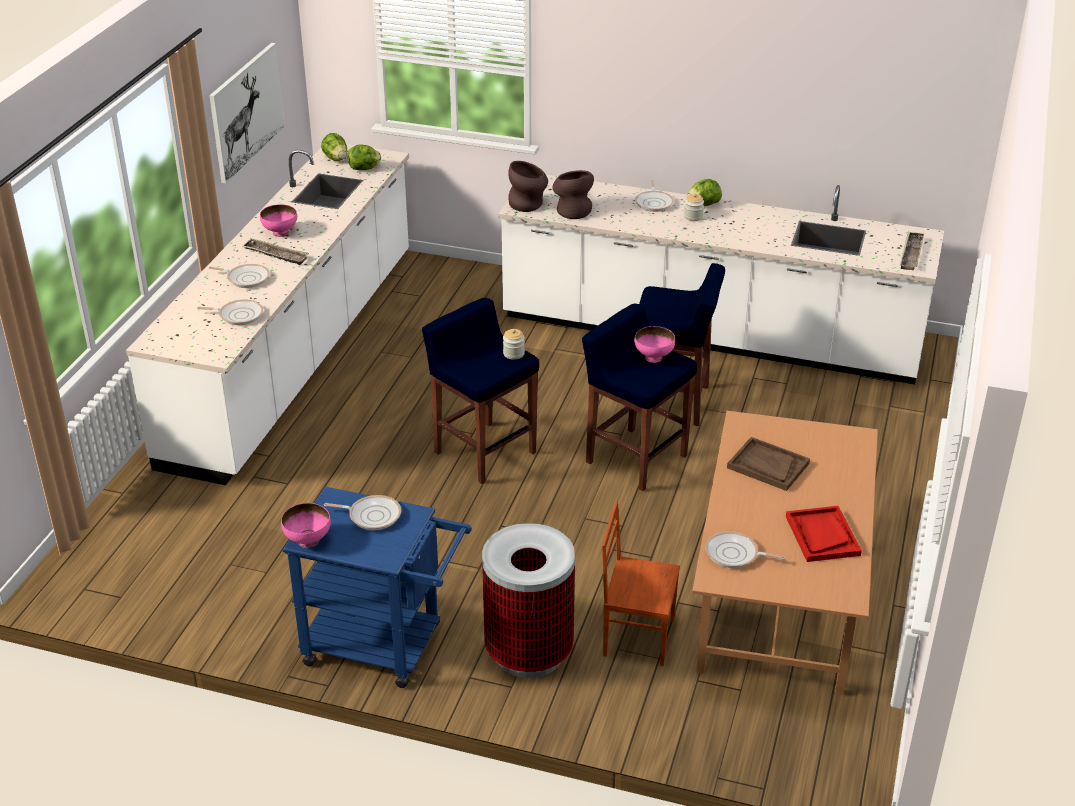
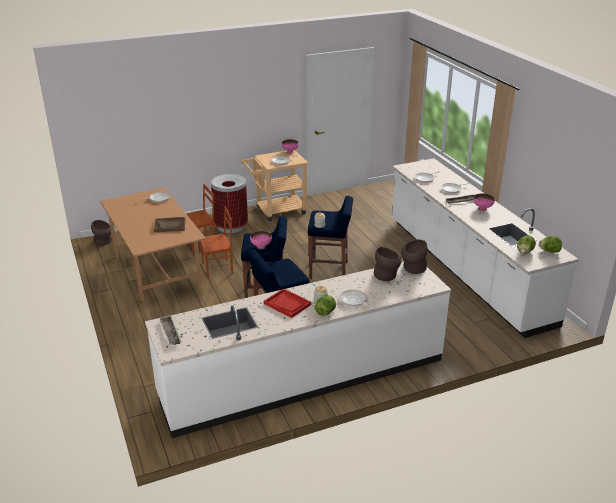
camera: 140 degrees right, 5 degrees down
(246, 111) = (550, 177): picture -> none
(384, 646) = (276, 211): blue cart -> beige cart
(661, 551) = (218, 269): none -> brown chair
(822, 535) = (131, 213): red tray -> red tray (287, 304)
(845, 760) = (104, 242): none -> brown vase

